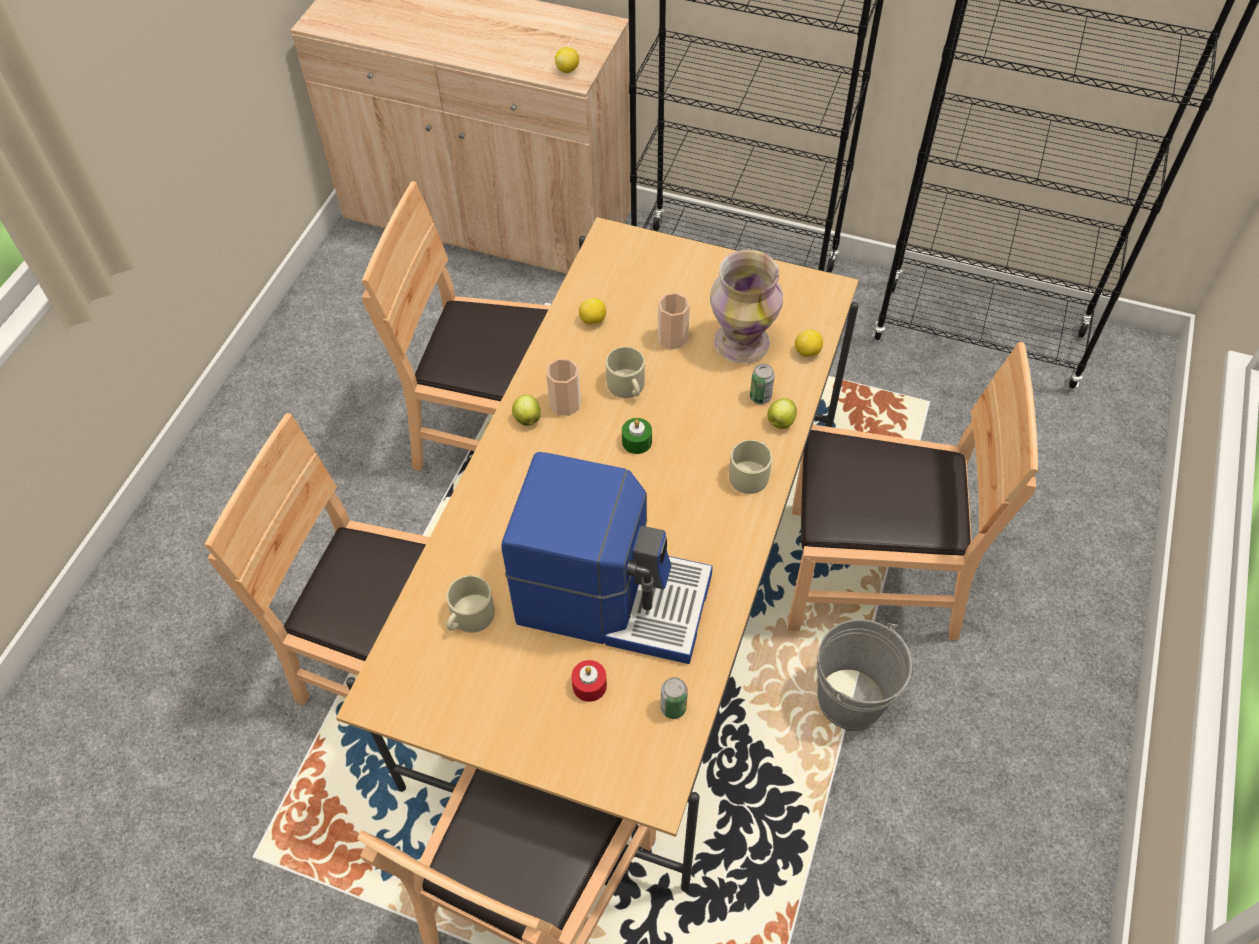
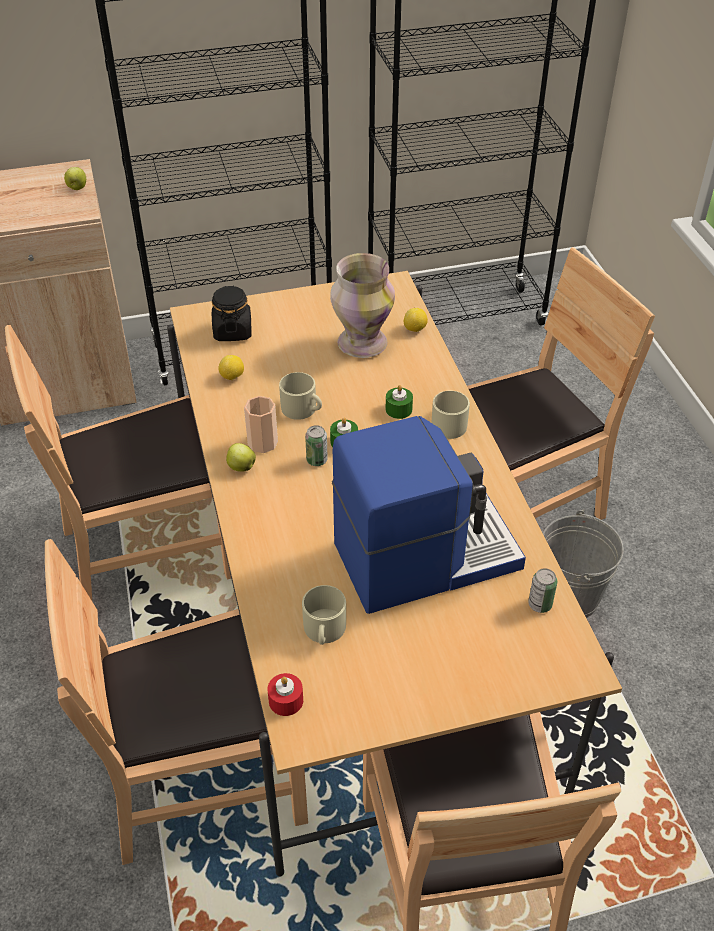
camera: 35 degrees left, 10 degrees down
(568, 70) = (69, 207): lemon -> none
(589, 685) = (464, 625): red candle -> red candle (286, 700)
(632, 270) = (232, 331): none -> black jar
(672, 338) = (307, 362): cup -> none
(716, 433) = (398, 409): none -> green candle
(760, 397) = (408, 371): can -> can (317, 460)
(780, 423) = (438, 381): apple -> apple (77, 188)

